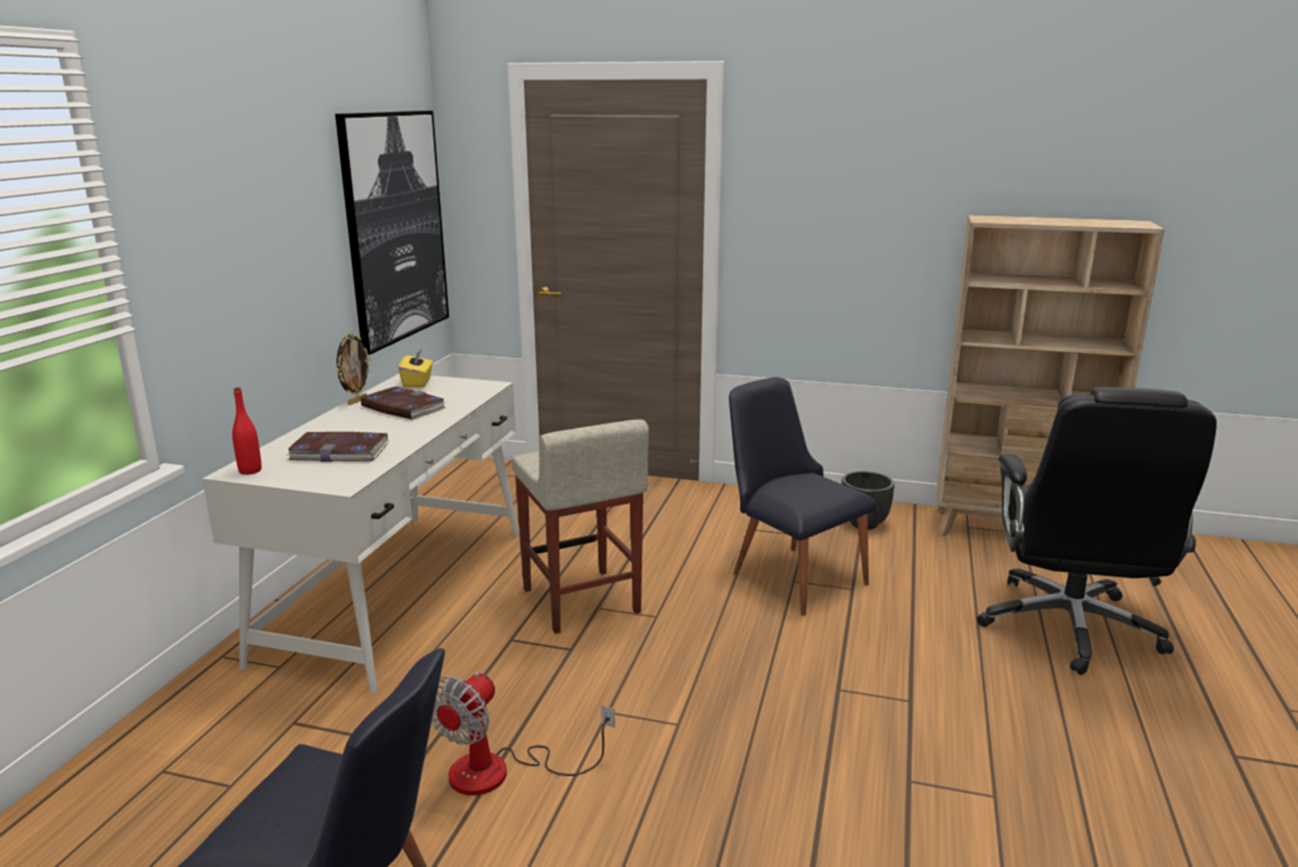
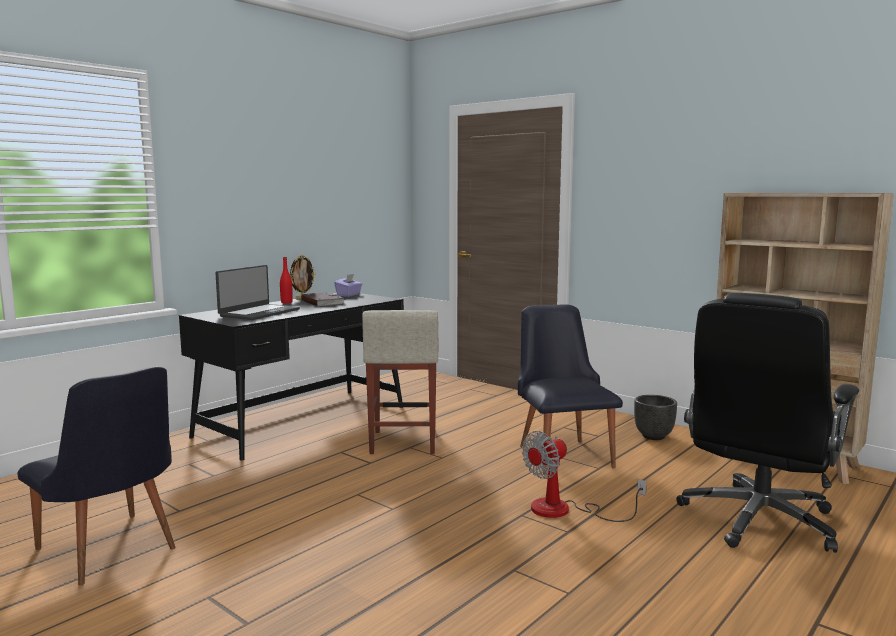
camera: 25 degrees right, 10 degrees down
(250, 471) = (204, 314): red bottle -> red bottle (286, 302)
(340, 451) = (259, 313): book -> laptop
(395, 227) = (367, 205): picture -> none
(399, 592) = (304, 421): white desk -> black desk
(417, 382) = (349, 295): yellow tissue box -> purple tissue box
(501, 772) = (266, 506): fan -> fan (564, 510)

